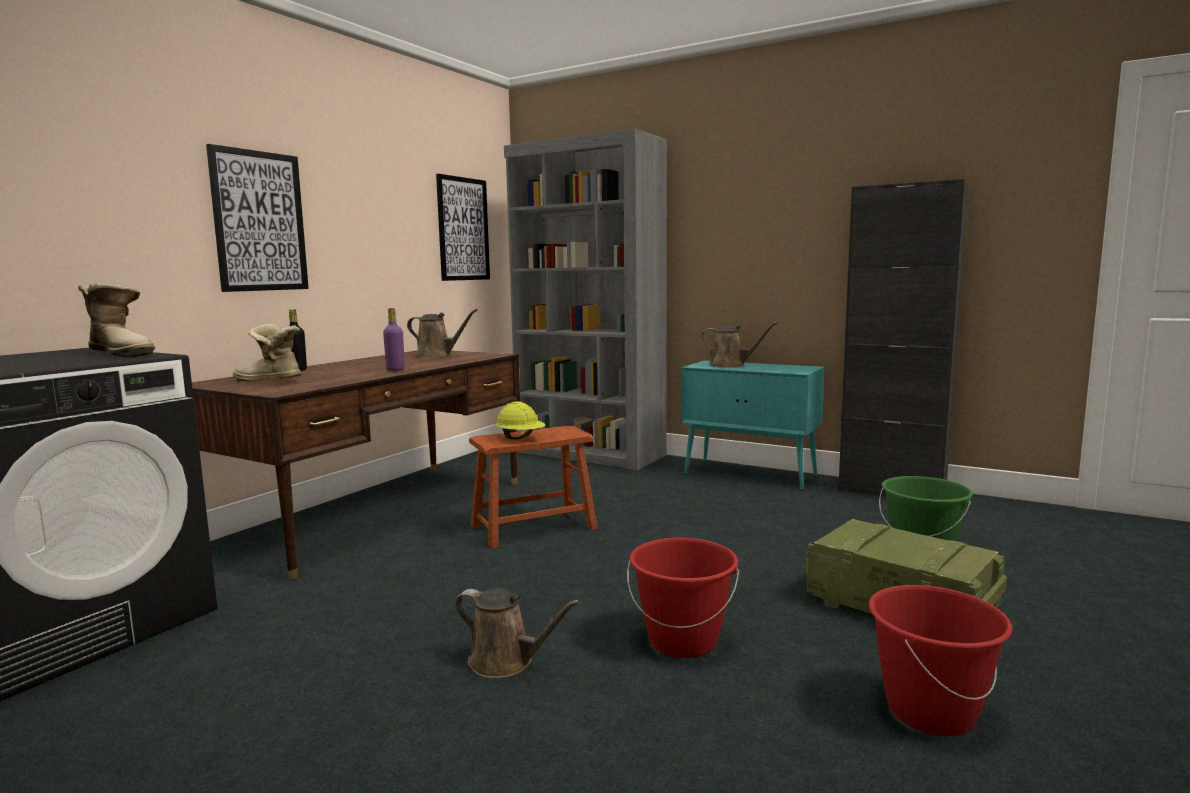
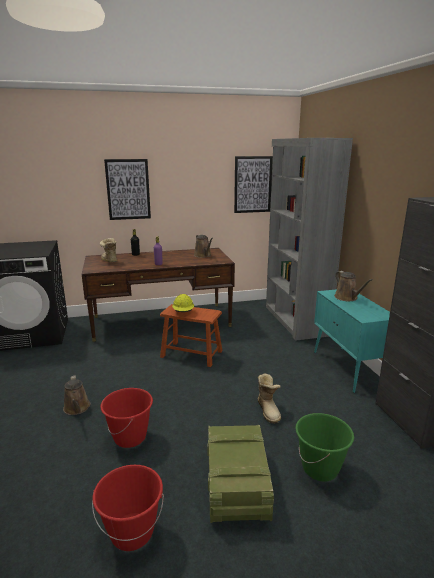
camera: 45 degrees right, 10 degrees up
(123, 353) = (43, 249): boot -> boot (269, 410)

